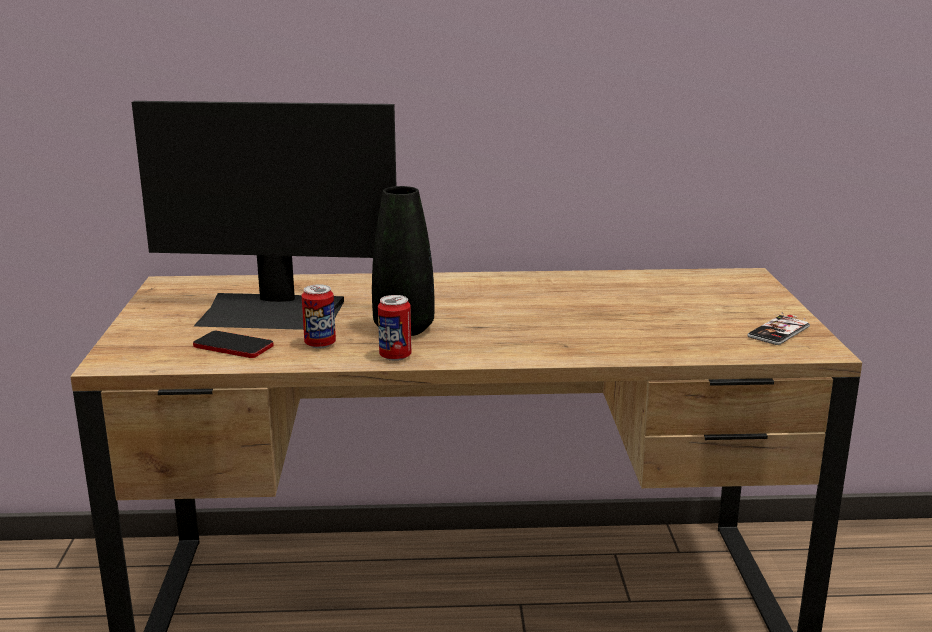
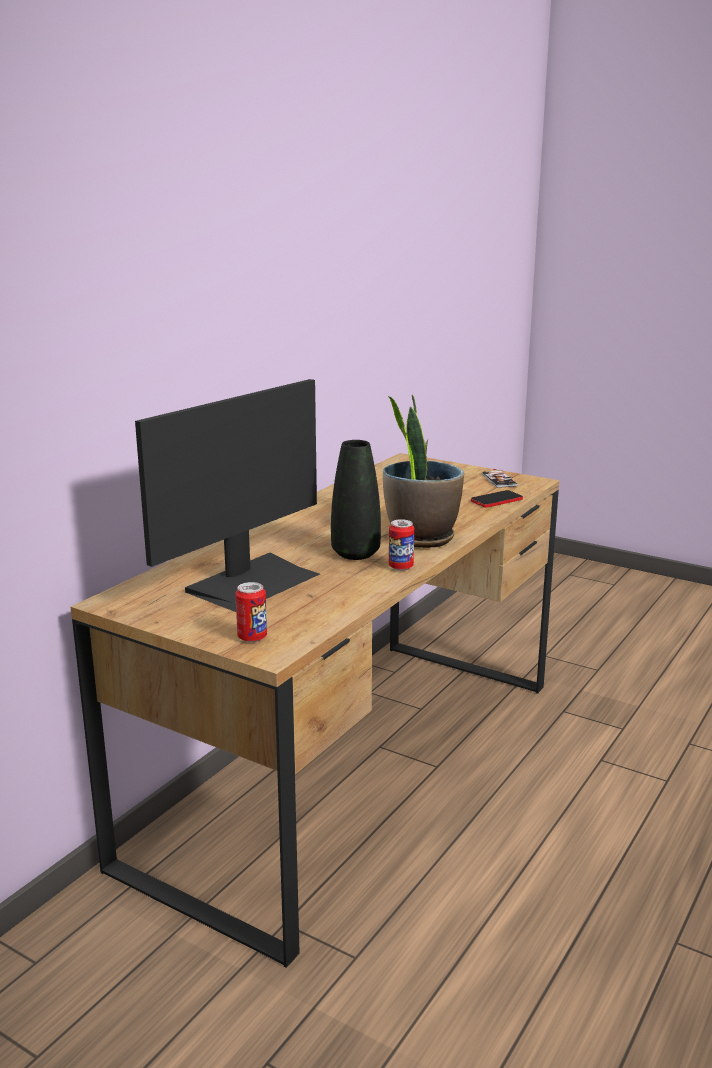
camera: 55 degrees left, 0 degrees up
(233, 346) = (304, 607): phone -> phone (496, 500)
(320, 344) = (344, 581): can -> can (252, 637)
(499, 343) = (420, 538): none -> potted plant

